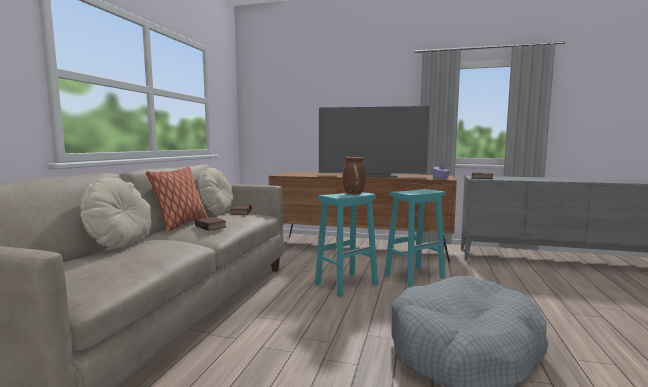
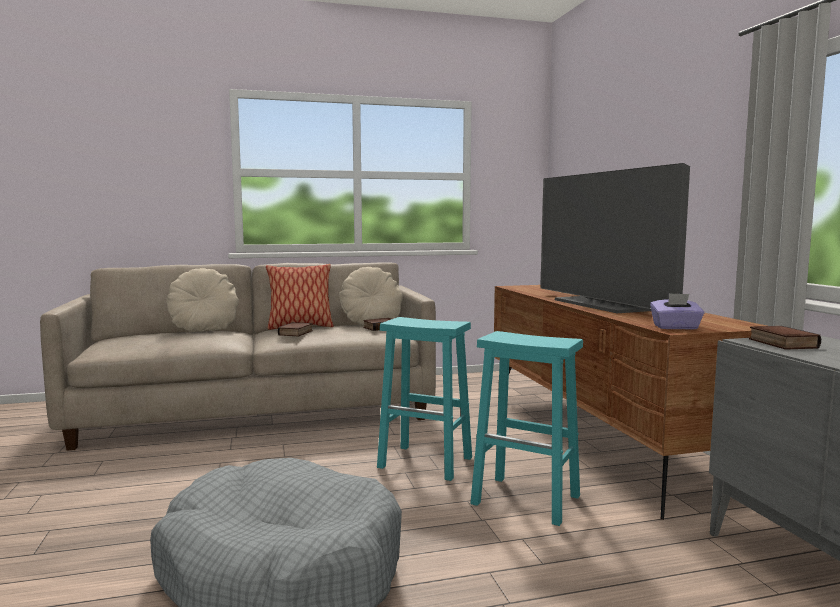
camera: 60 degrees right, 0 degrees up
(354, 194) = (436, 323): brown vase -> none

